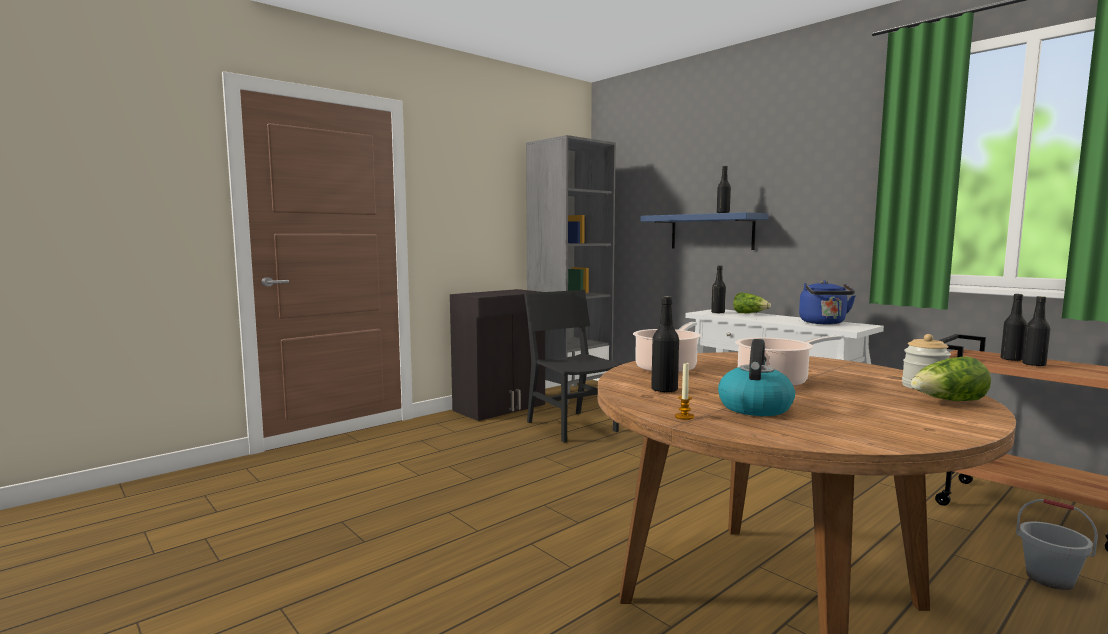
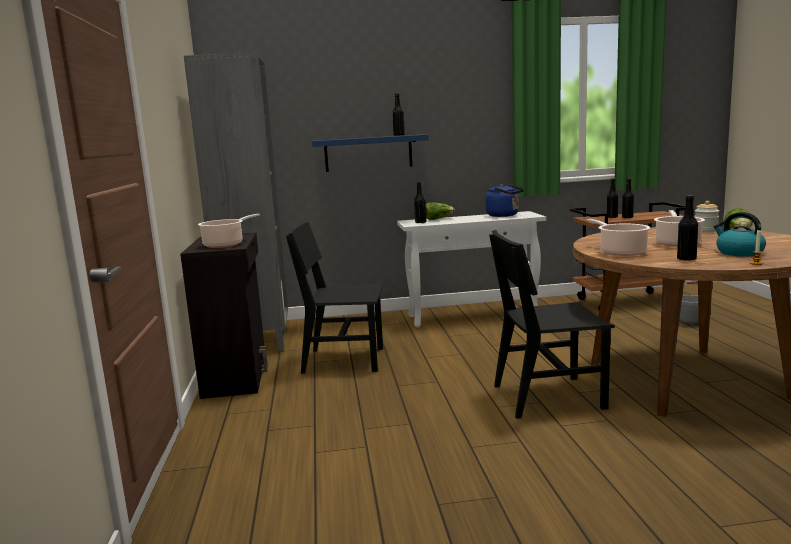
camera: 55 degrees left, 5 degrees up
(488, 294) = (225, 244): none -> cooking pot
(597, 523) = (547, 396): none -> black chair

